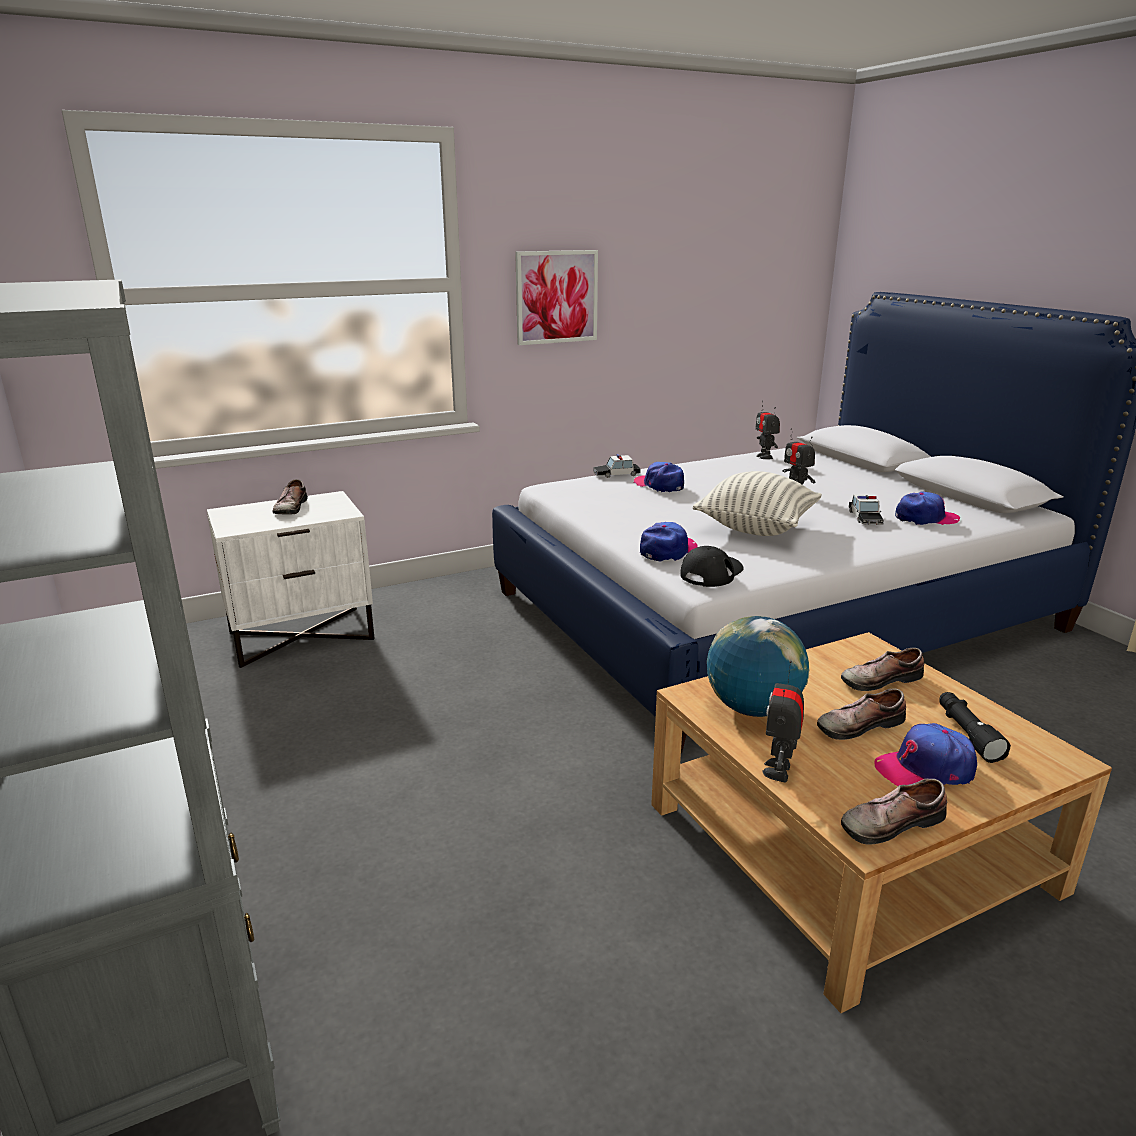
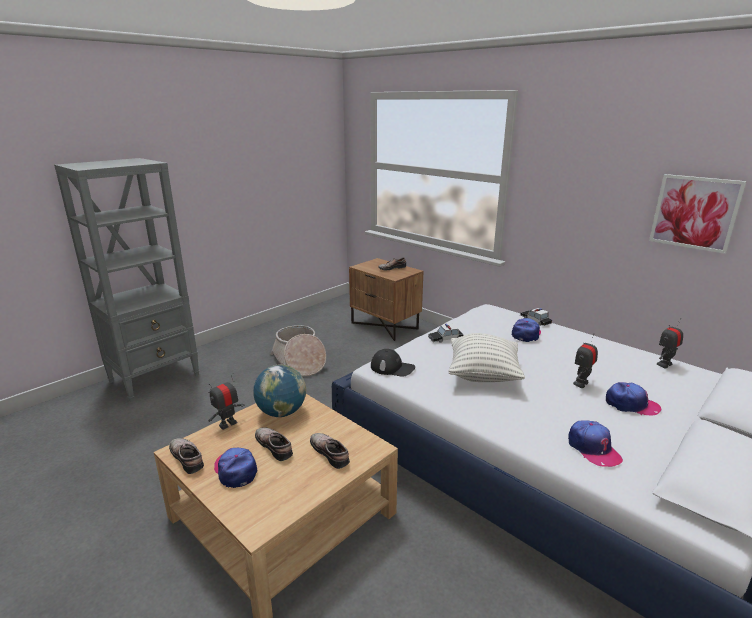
camera: 70 degrees right, 0 degrees up
(302, 635) = (385, 326): white nightstand -> brown nightstand
(346, 760) = (299, 362): none -> basket
(556, 297) = (567, 198): picture -> picture (694, 212)
(668, 550) = (415, 351): cap -> cap (631, 404)
(778, 770) = (228, 424): toy robot -> toy robot turned 45 degrees counterclockwise
(864, 518) = (555, 417): toy car -> toy car (445, 338)
(967, 734) = (275, 487): black flashlight -> none

